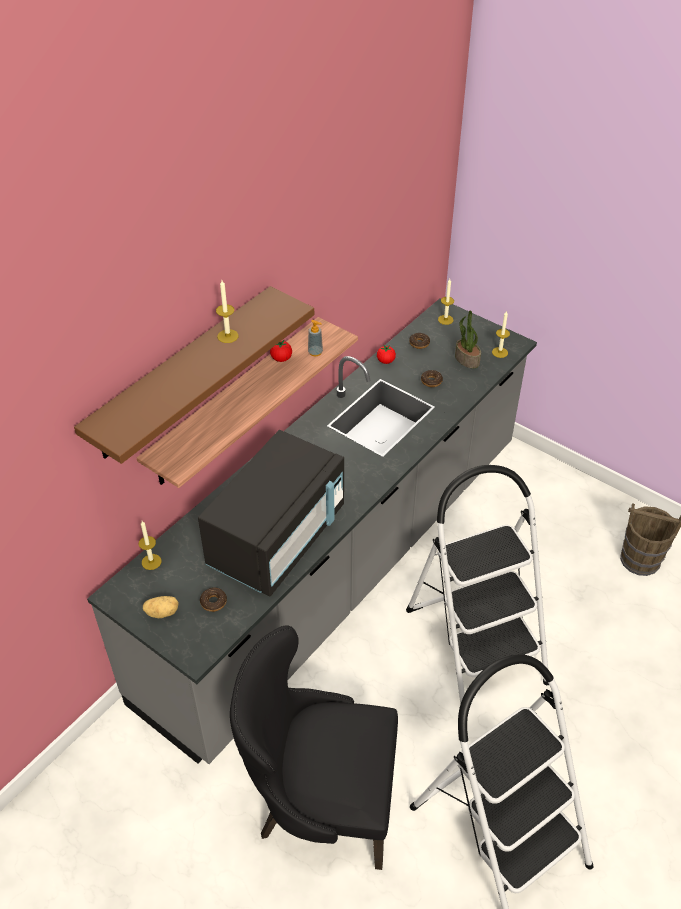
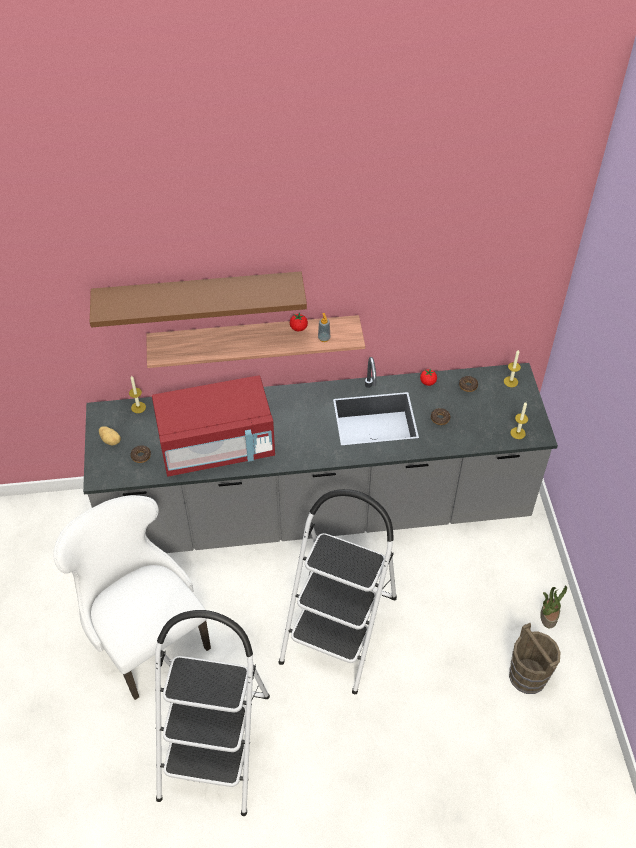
camera: 45 degrees right, 5 degrees up
(227, 336) = (233, 288): candle -> none
(277, 538) = (217, 447): black microwave -> red microwave
(321, 804) = (146, 636): black chair -> white chair
(466, 359) = (486, 421): potted plant -> potted plant (548, 615)

